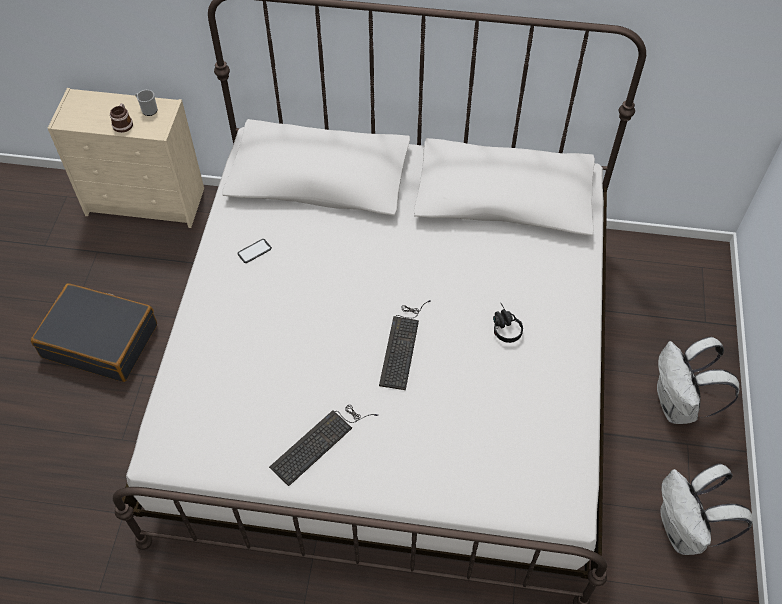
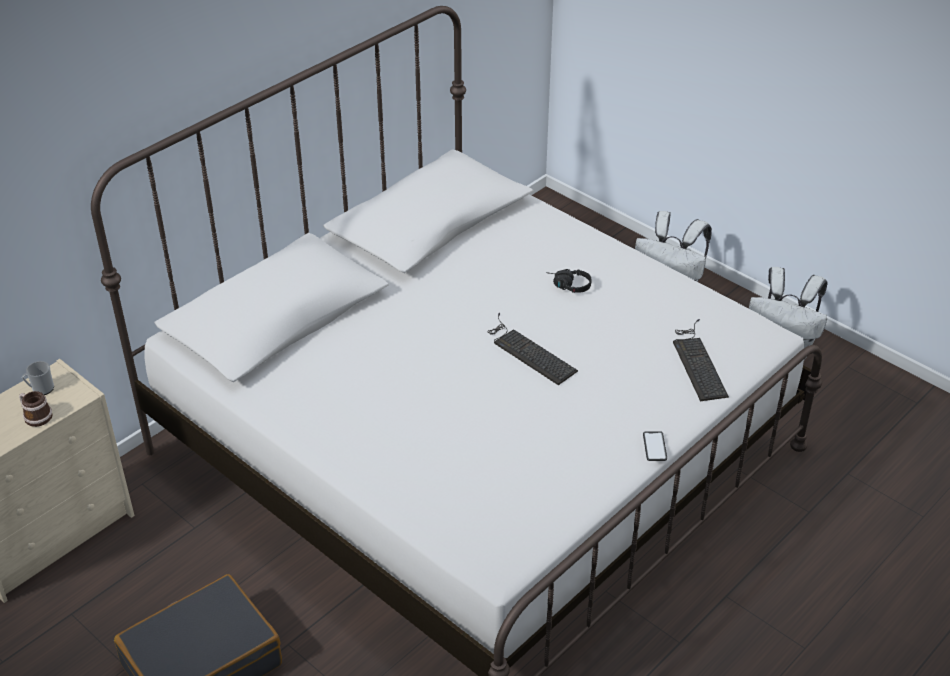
camera: 55 degrees left, 15 degrees down
(254, 251) = (321, 397): phone -> phone (654, 447)
(321, 441) = (582, 447): keyboard -> keyboard (698, 361)

